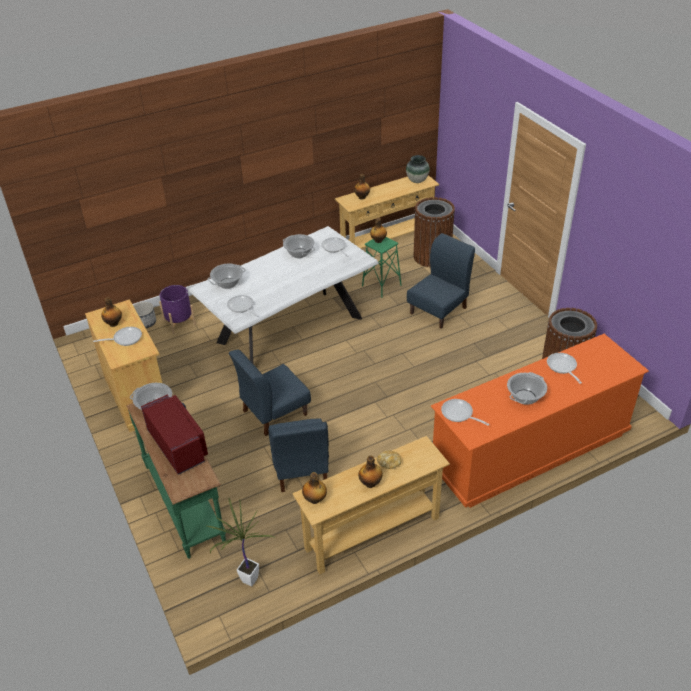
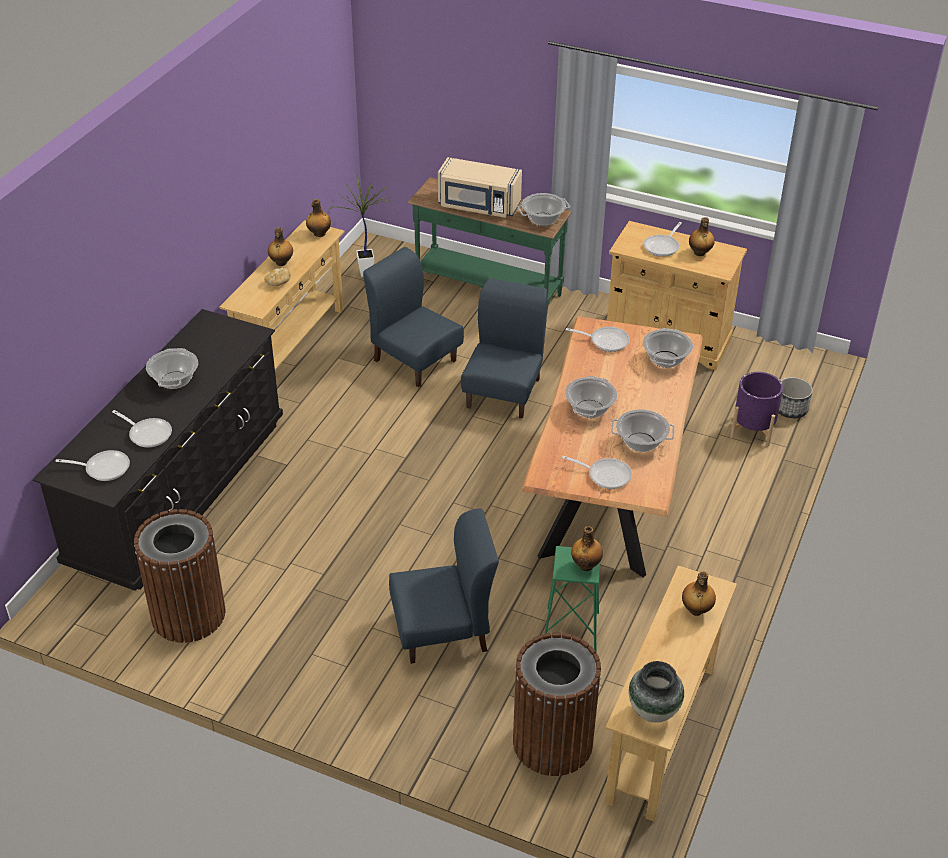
camera: 140 degrees right, 0 degrees up
(178, 445) = (478, 206): red microwave -> beige microwave
(290, 330) = (610, 491): white dining table -> brown dining table
(301, 277) = (590, 409): none -> cooking pot
(439, 310) = (442, 631): blue chair -> blue chair turned 105 degrees counterclockwise
(459, 414) = (236, 333): frying pan -> frying pan (103, 468)
(530, 450) = (179, 491): orange dresser -> black dresser

